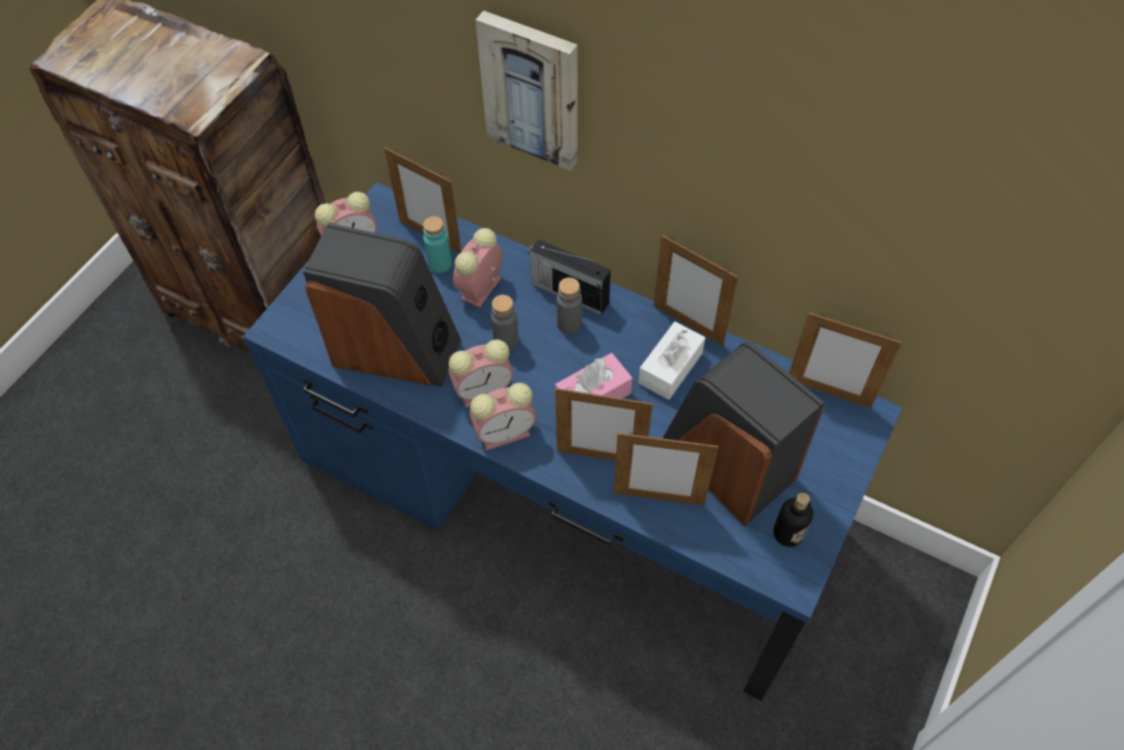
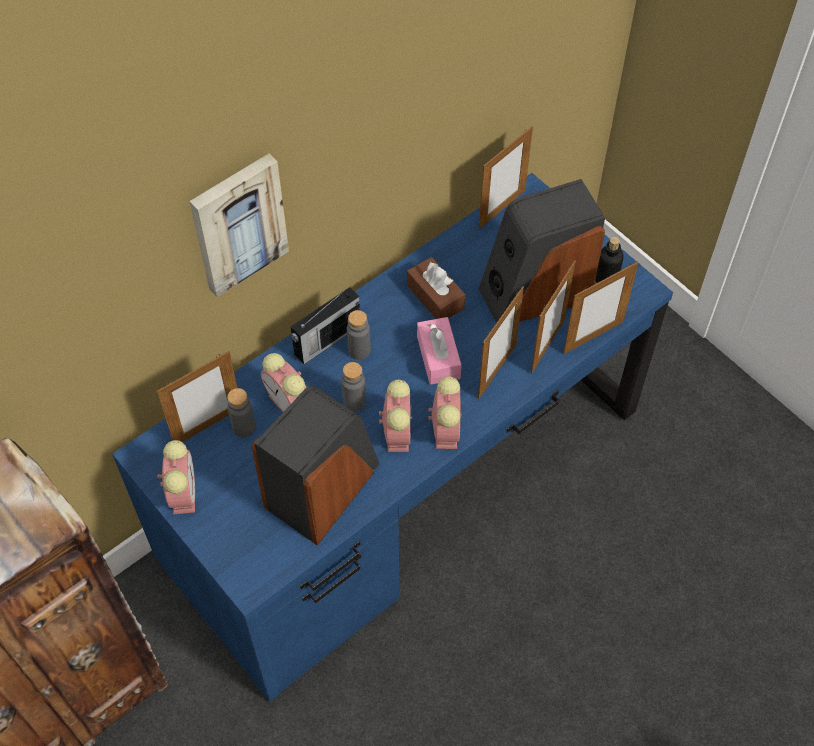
camera: 70 degrees left, 0 degrees up
(440, 264) = (244, 427): turquoise bottle -> grey bottle
(670, 368) = (435, 297): white tissue box -> brown tissue box
(688, 325) = (399, 270): picture frame -> picture frame (593, 337)

